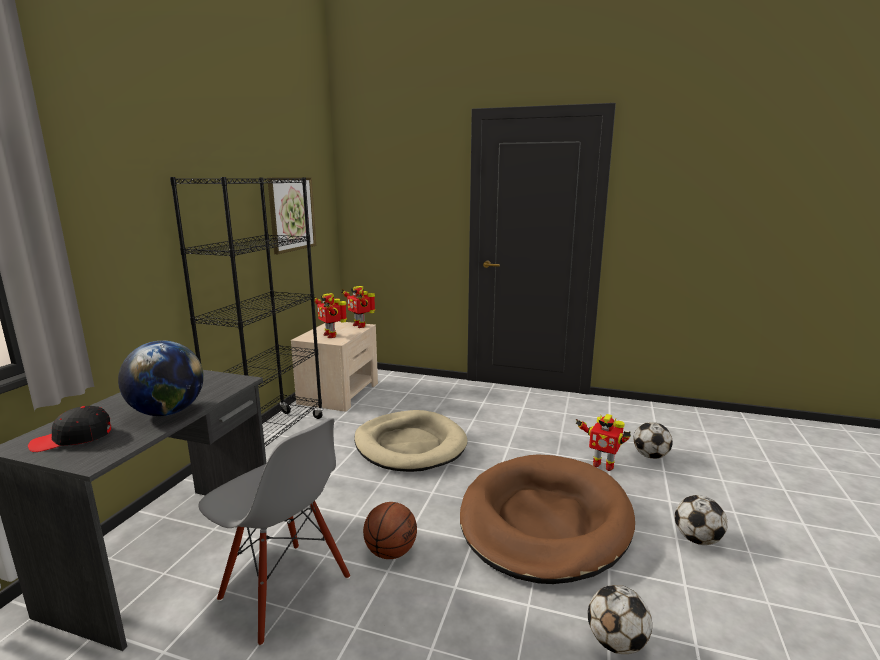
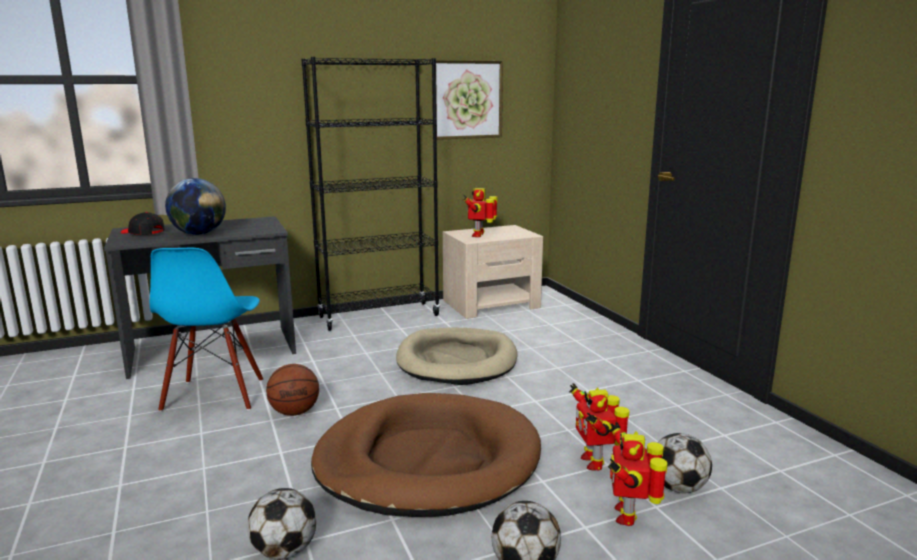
camera: 50 degrees right, 0 degrees up
(284, 589) = (215, 395): grey chair -> blue chair
(360, 325) = (526, 234): toy robot -> toy robot (628, 515)

